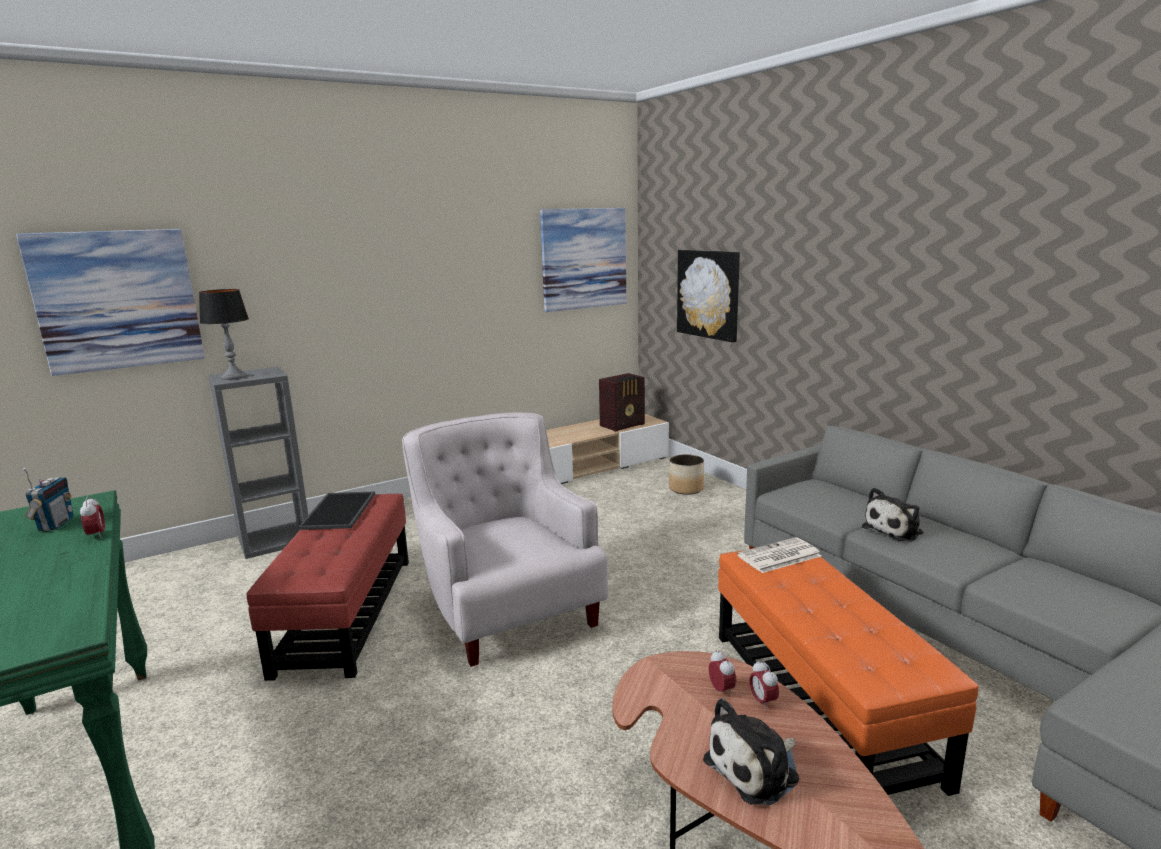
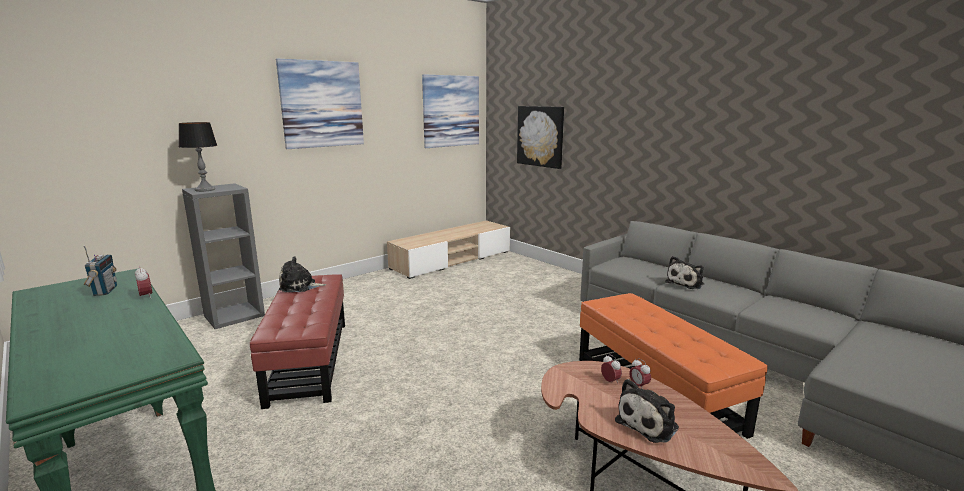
camera: 10 degrees left, 0 degrees up
(117, 300) = (109, 128): picture -> picture (322, 104)
(340, 511) = (300, 286): tray -> plush toy
(507, 607) = (428, 350): white armchair -> none
(623, 425) = (479, 229): radio -> none
(686, 489) = (528, 270): planter -> none
(778, 556) = (621, 301): newspaper -> none

